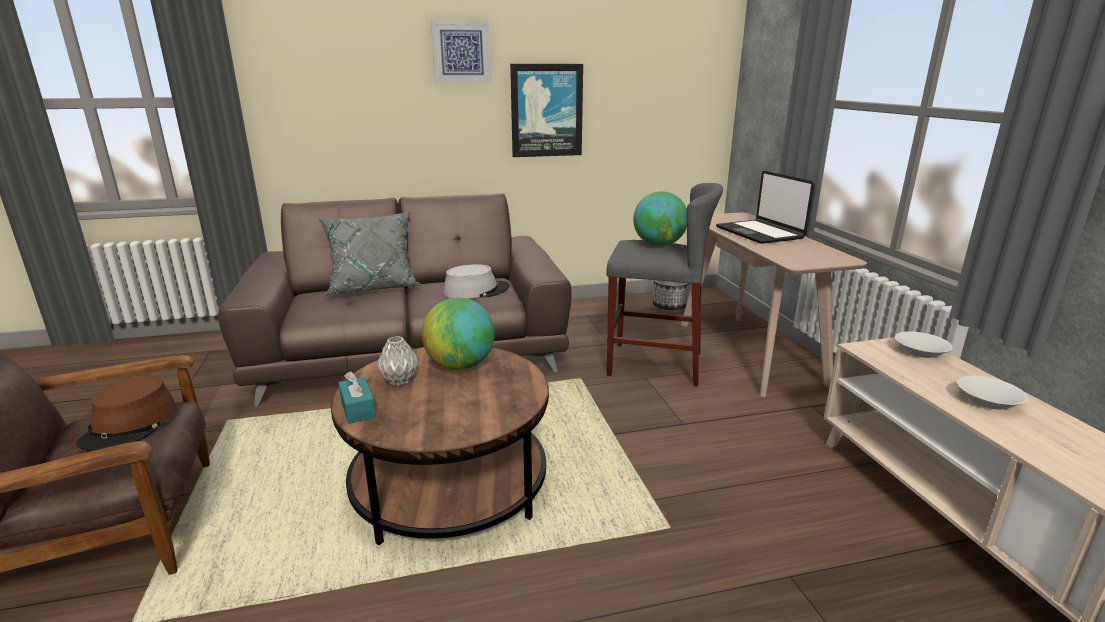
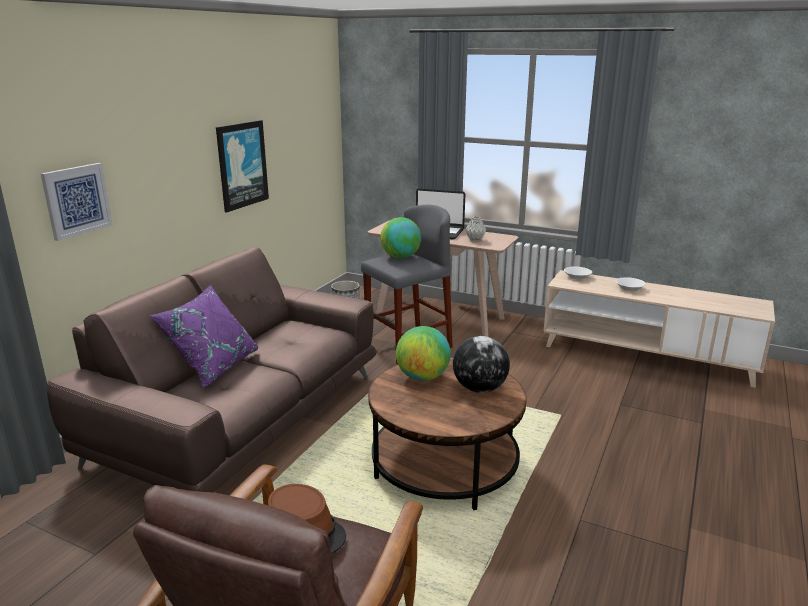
camera: 50 degrees left, 0 degrees up
(358, 408) = (436, 424): turquoise tissue box -> none
(373, 287) = (213, 366): grey pillow -> purple pillow
(400, 380) = (415, 401): grey vase -> grey vase (475, 240)
(461, 52) = (180, 121): picture -> picture (77, 200)
(475, 403) = (479, 388): none -> globe
(476, 290) = (301, 335): grey hat -> none

